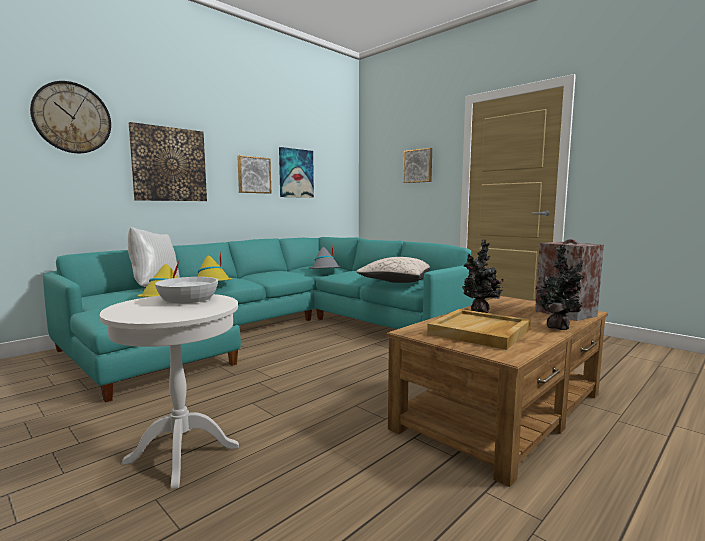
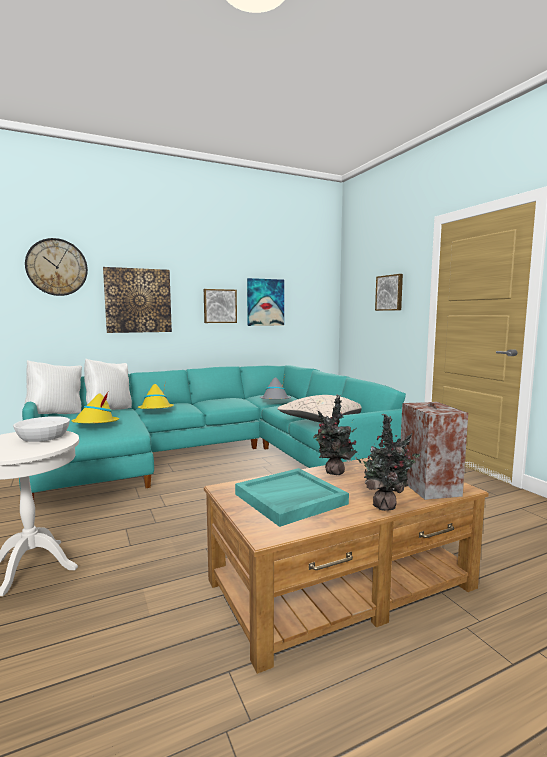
camera: 20 degrees right, 0 degrees up
(92, 295) = (56, 414): none -> white pillow
(480, 332) = (290, 499): beige tray -> turquoise tray

